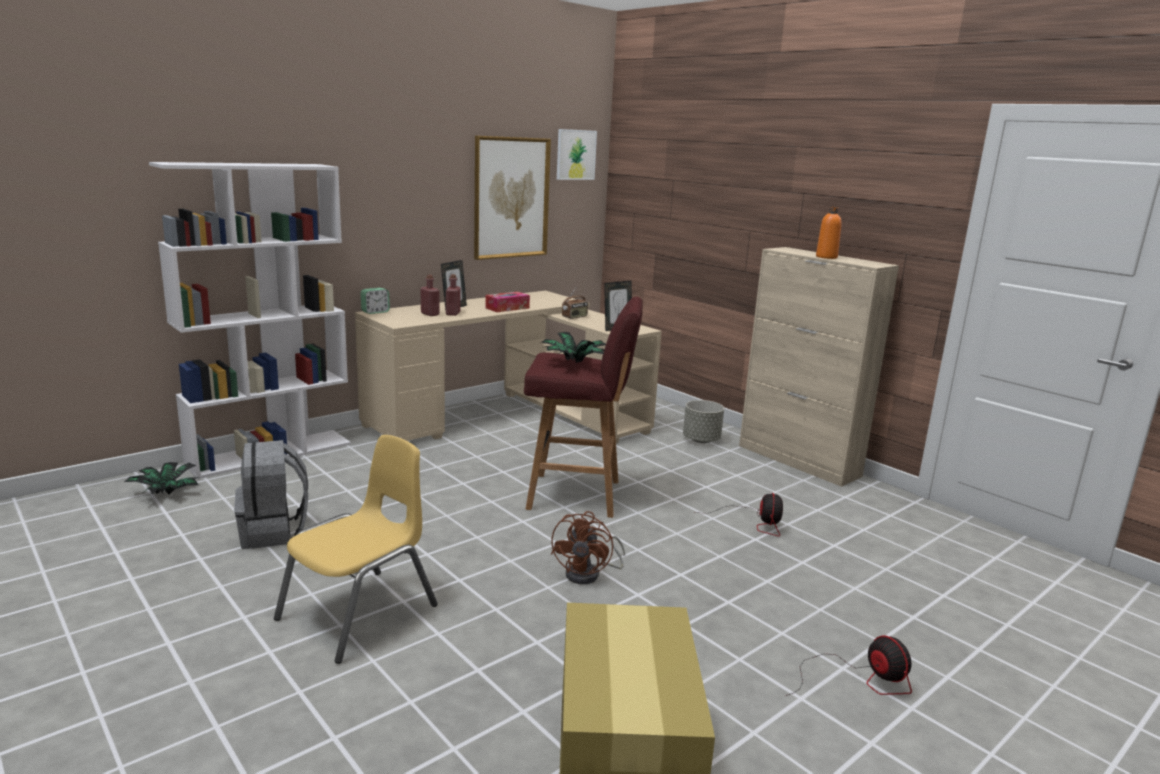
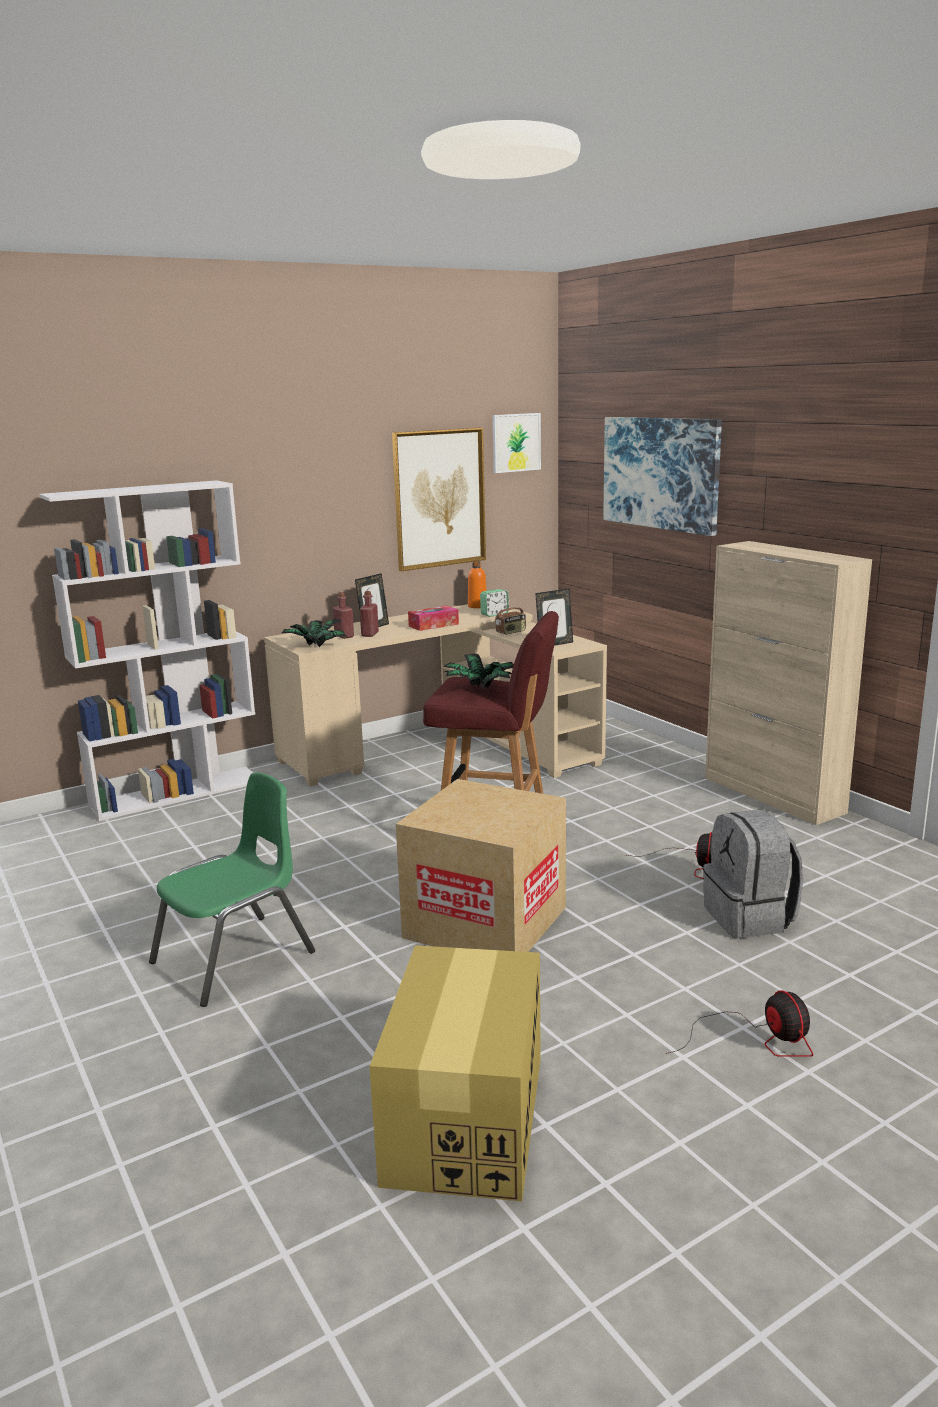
camera: 10 degrees right, 0 degrees up
(165, 493) = (65, 836): potted plant -> potted plant (315, 646)
(274, 532) = (165, 876): grey backpack -> grey backpack (750, 918)
(360, 613) = (235, 958): yellow chair -> green chair
(375, 312) = (285, 636): alarm clock -> alarm clock (494, 614)
(589, 574) = (485, 922): brown fan -> cardboard box
(701, 440) = (661, 771): grey planter -> none
(705, 187) = (660, 473): none -> picture
(826, 257) = (787, 553): orange bottle -> orange bottle (477, 606)

